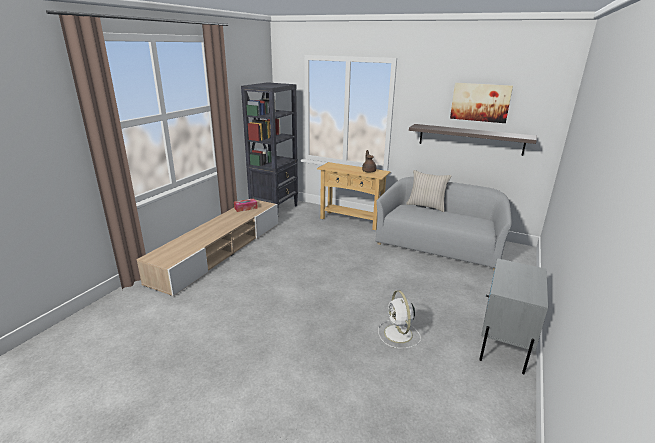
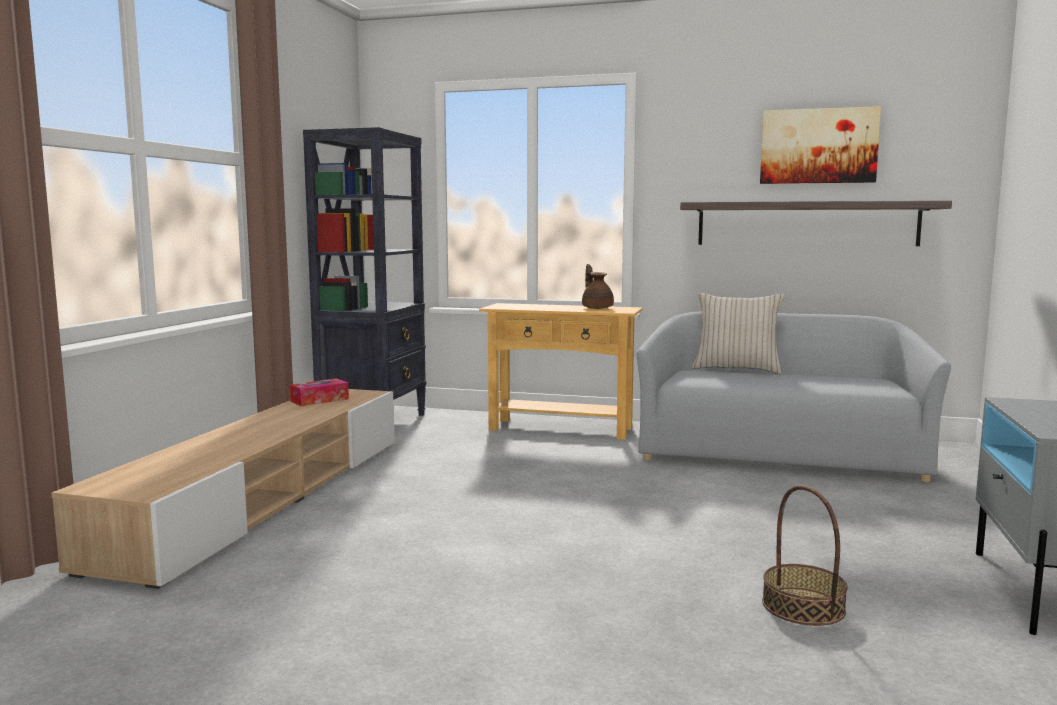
camera: 10 degrees left, 15 degrees down
(398, 334) = (803, 606): white fan -> basket

